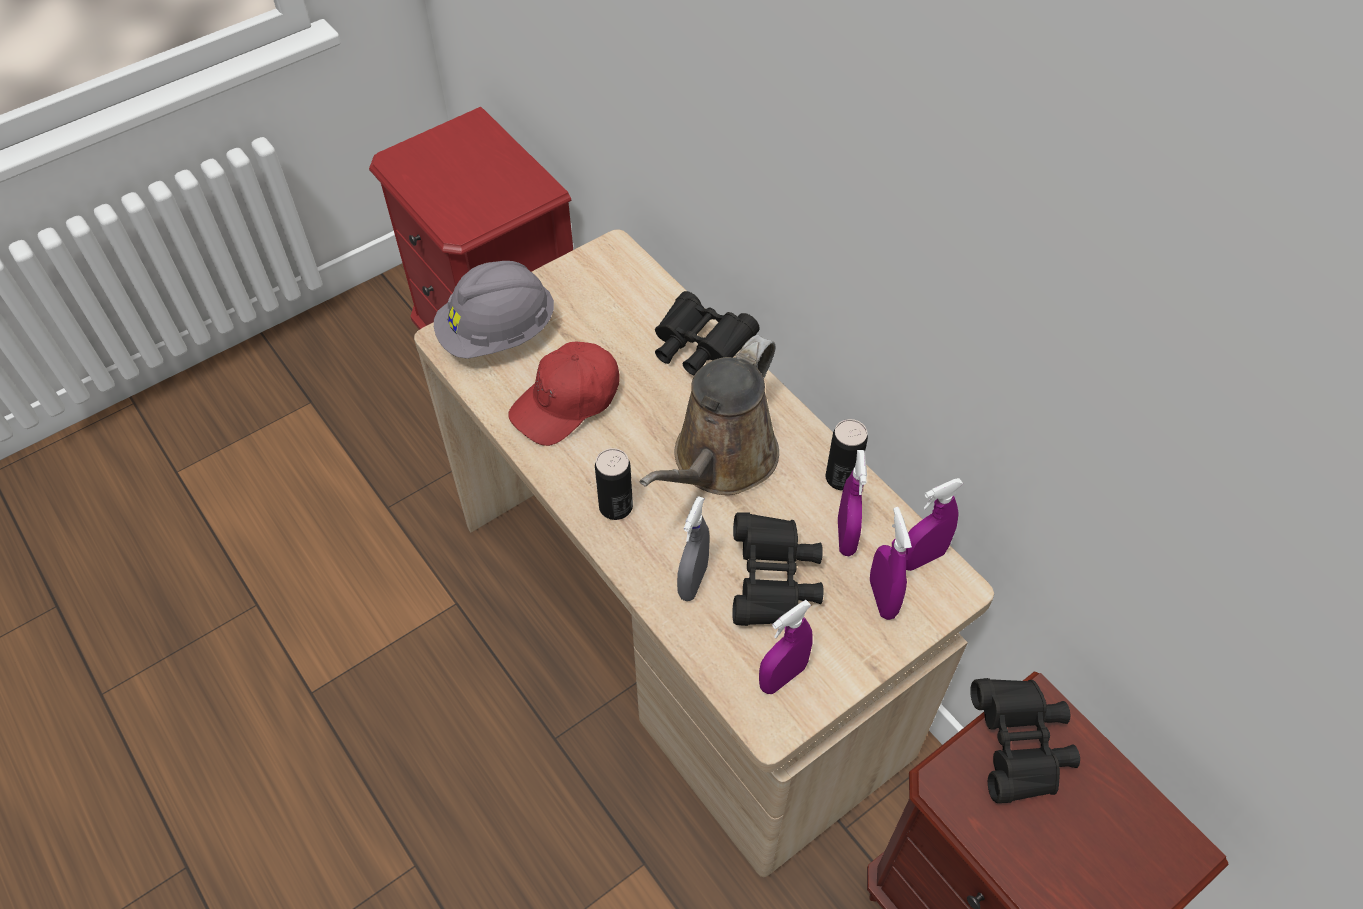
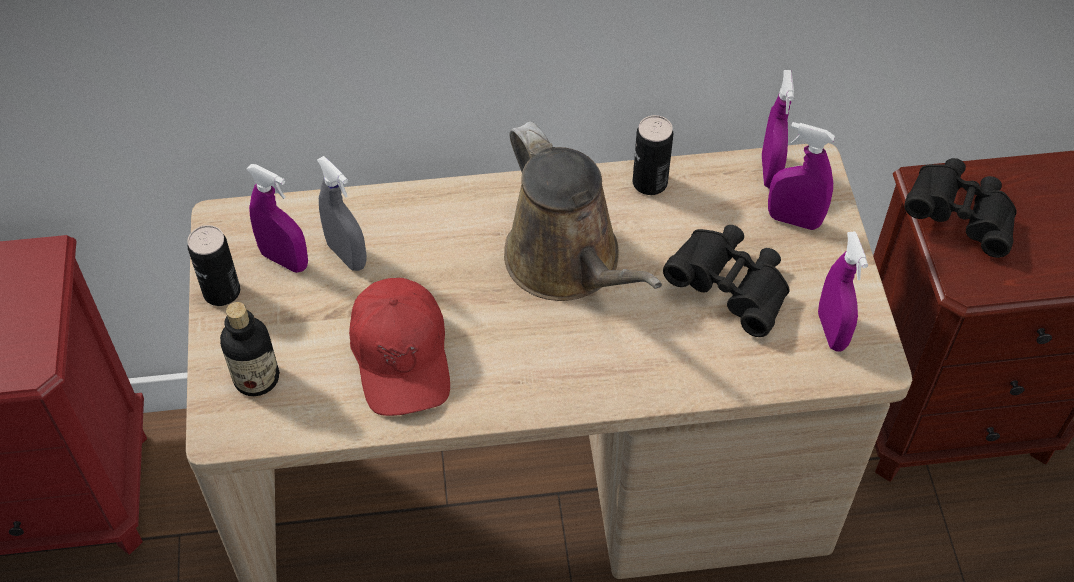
camera: 60 degrees left, 0 degrees up
(498, 334) = (256, 378): grey hard hat -> bottle
(616, 506) = (564, 373): can -> can (222, 292)
(693, 581) = (691, 350): grey spray bottle -> grey spray bottle (347, 255)
(699, 348) = (416, 213): black binoculars -> none
(846, 536) = (715, 212): purple spray bottle -> purple spray bottle (285, 260)

